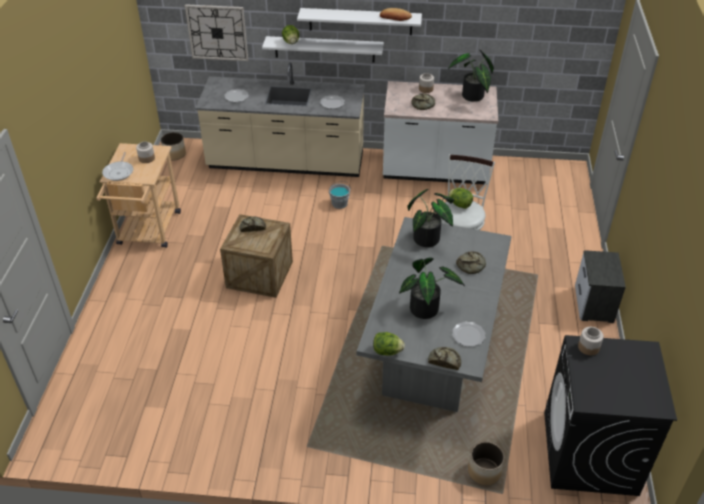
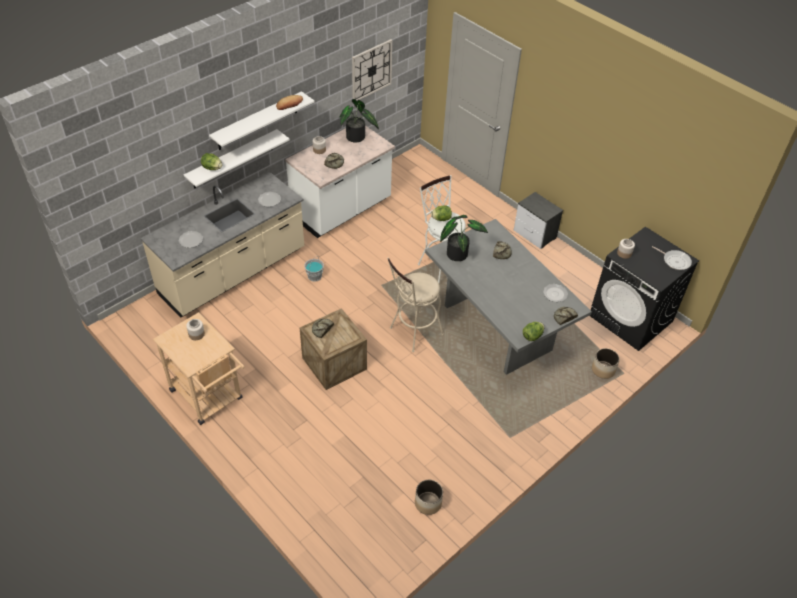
camera: 50 degrees left, 5 degrees up
(119, 172) = (193, 359): frying pan -> frying pan (675, 261)
(175, 154) = (135, 326): planter -> planter (428, 502)
(217, 32) = (140, 194): wall clock -> wall clock (371, 70)
(352, 299) = (412, 333): none -> beige stool
(427, 310) = (517, 296): potted plant -> none

